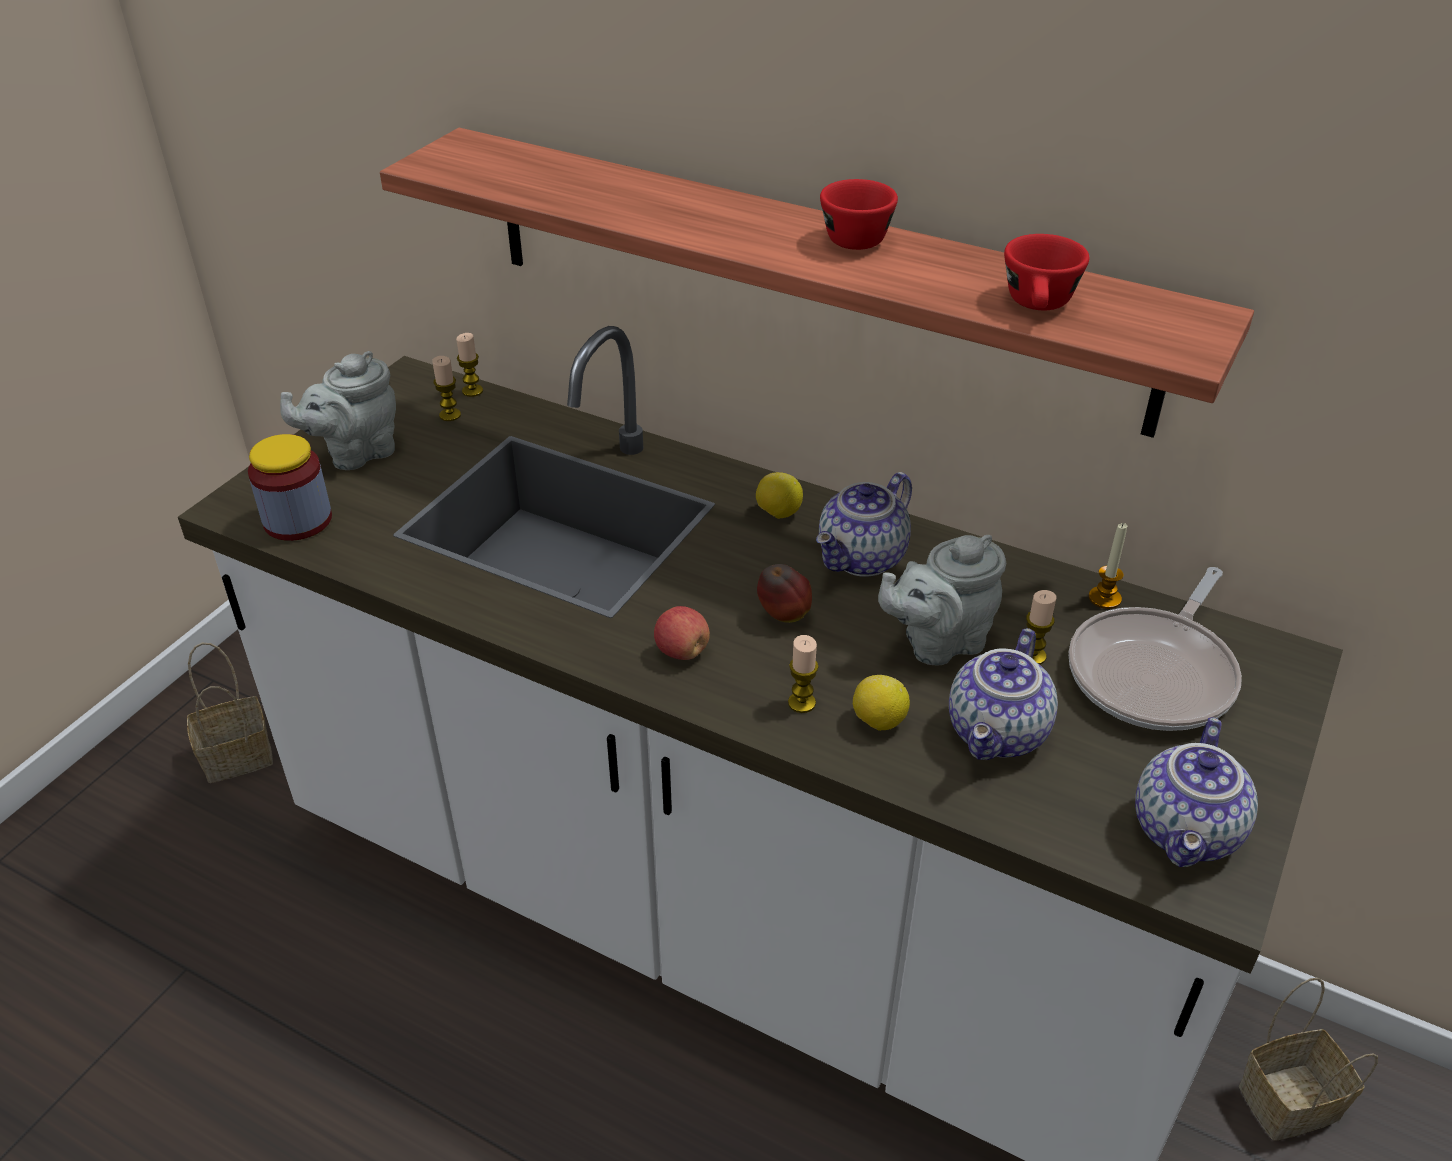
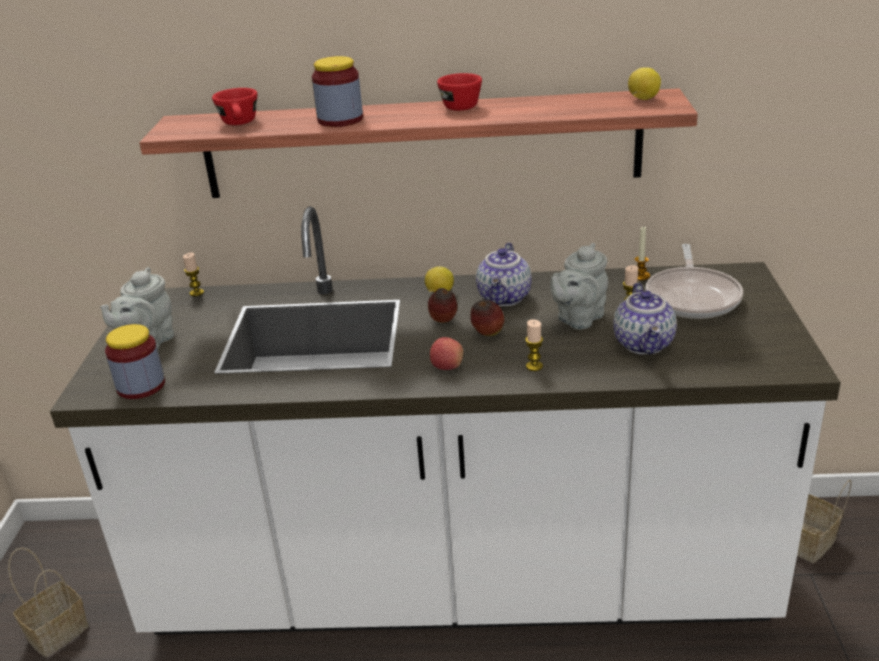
camera: 25 degrees left, 10 degrees down
(450, 415) = (193, 308): candle -> none
(663, 212) = (340, 120): none -> jar
(742, 568) = (443, 322): none -> apple
(878, 721) = (581, 360): lemon -> lemon (643, 99)
(1039, 306) = (583, 108): red cup -> red cup (240, 123)
(1188, 833) = (767, 351): teapot -> none

